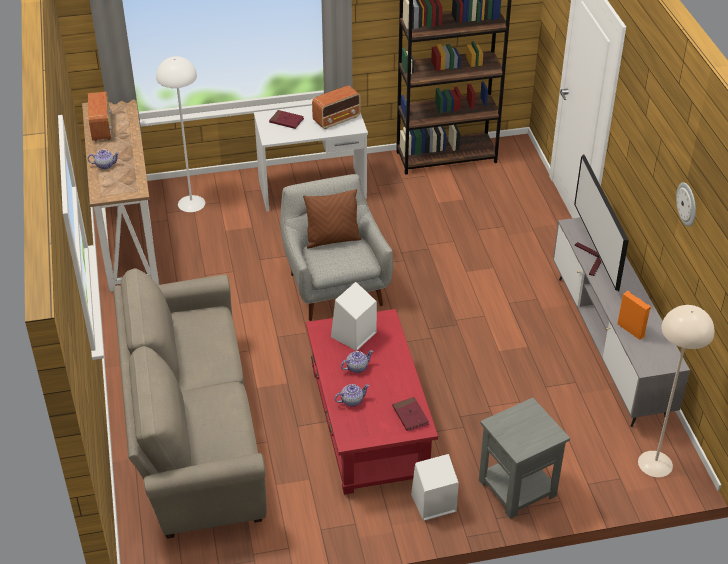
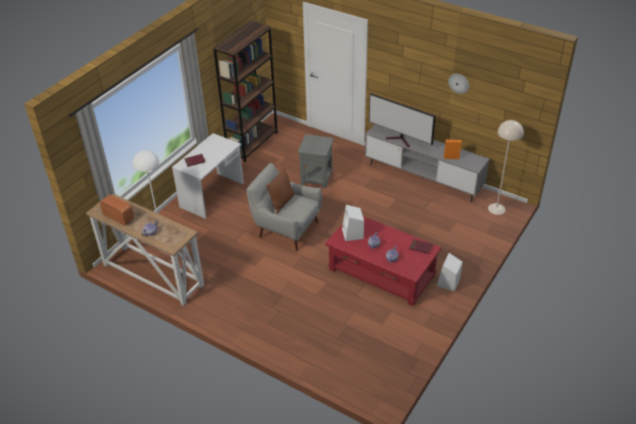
camera: 45 degrees left, 0 degrees up
(193, 431) = (317, 332): beige sofa -> none
(337, 119) = (218, 146): radio -> none
(516, 488) = (467, 253): grey side table -> grey side table (316, 178)

